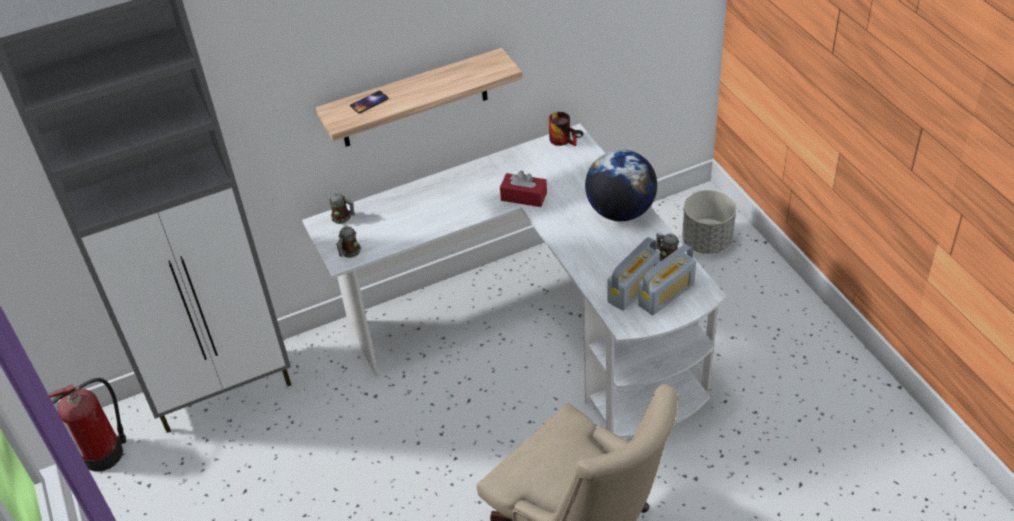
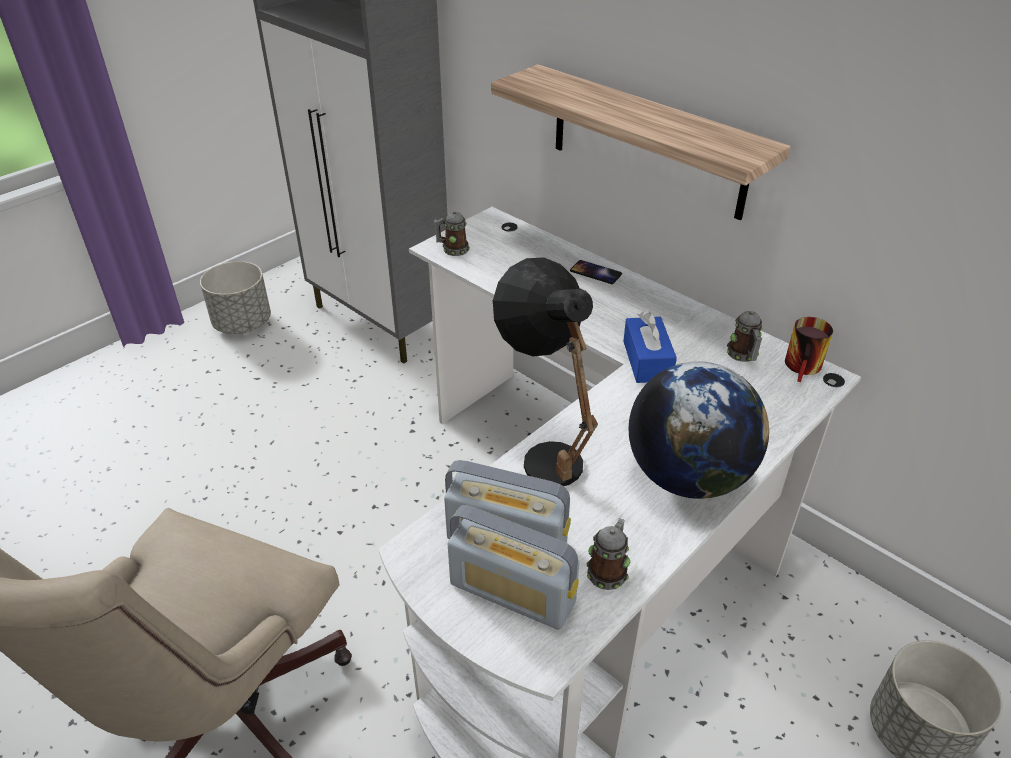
camera: 65 degrees right, 5 degrees down
(105, 453) = (284, 282): fire extinguisher -> none
(153, 494) = (242, 324): none -> grey planter
(343, 218) = (509, 230): mug -> mug (743, 356)
(369, 102) = (572, 88): phone -> phone (595, 272)
(524, 196) = (647, 360): red tissue box -> blue tissue box
(576, 258) = (545, 449): none -> black table lamp

